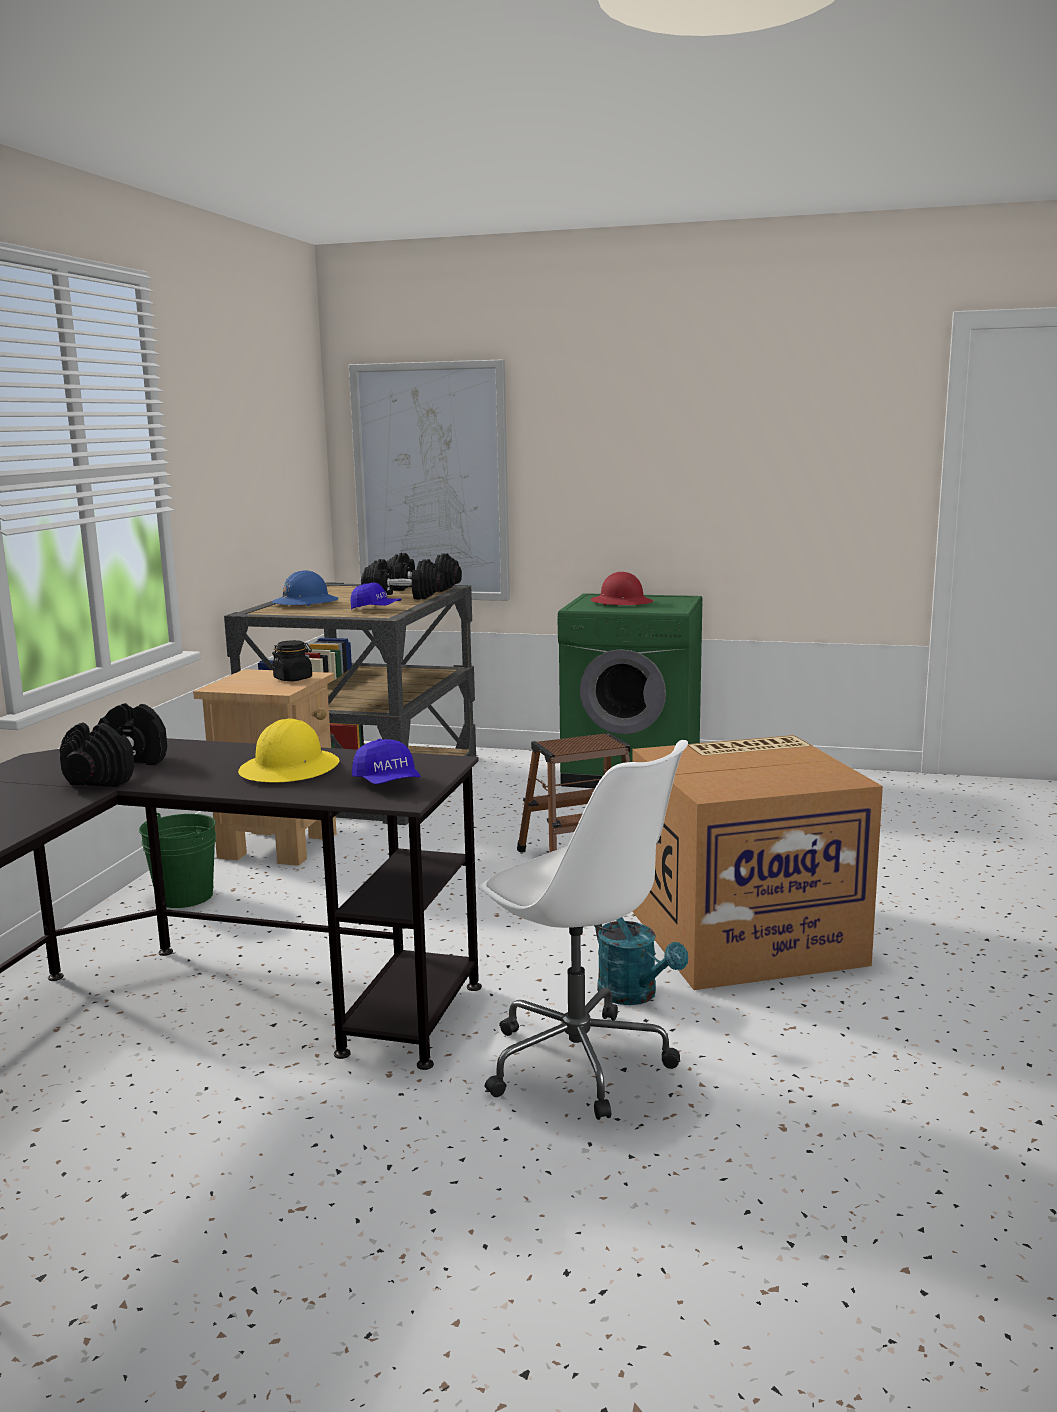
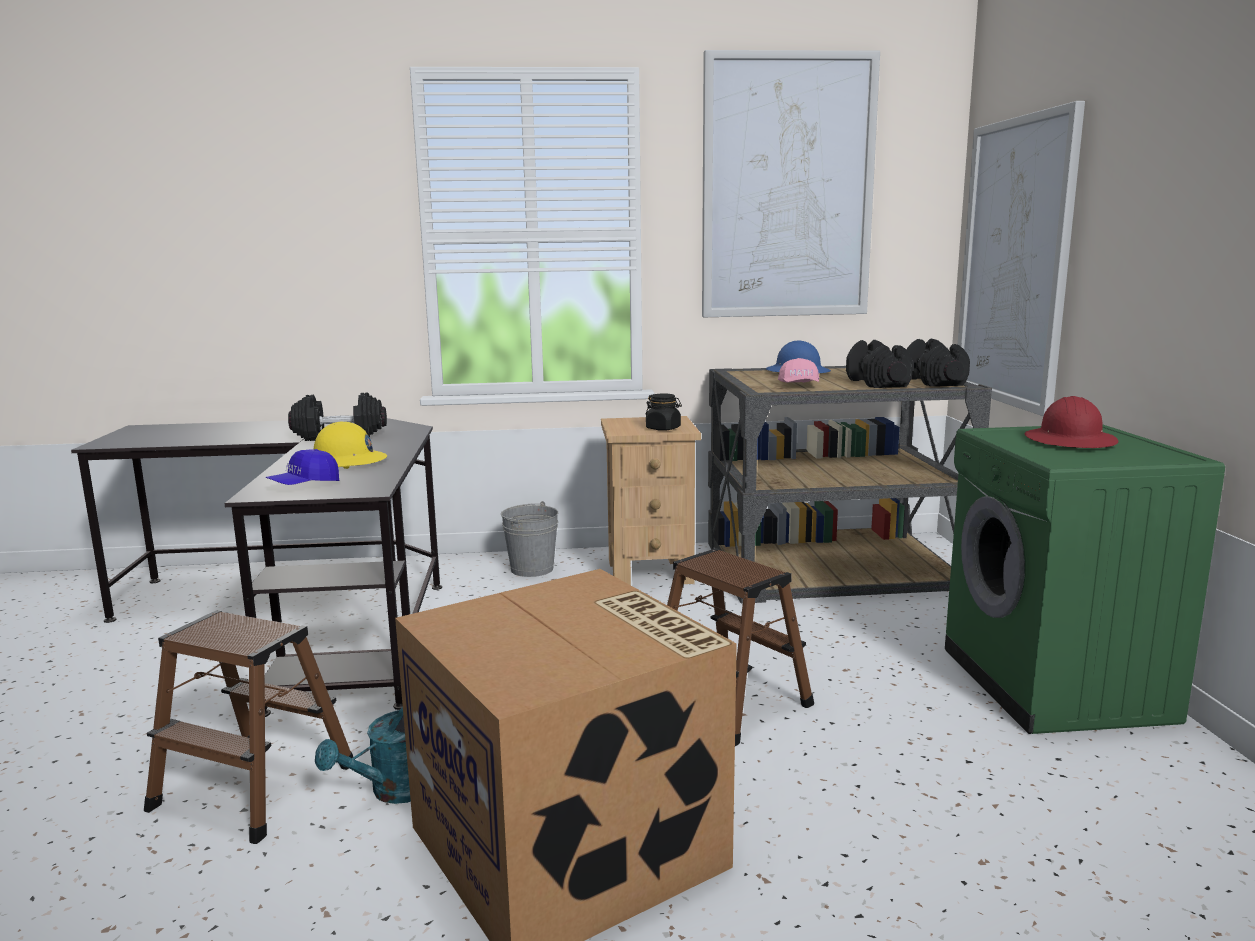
camera: 70 degrees right, 0 degrees up
(184, 896) = (532, 569): green bucket -> grey bucket
(245, 414) = (787, 188): none -> picture
(375, 609) = (799, 386): blue cap -> pink cap
(582, 1065) = (253, 785): white office chair -> brown step ladder

